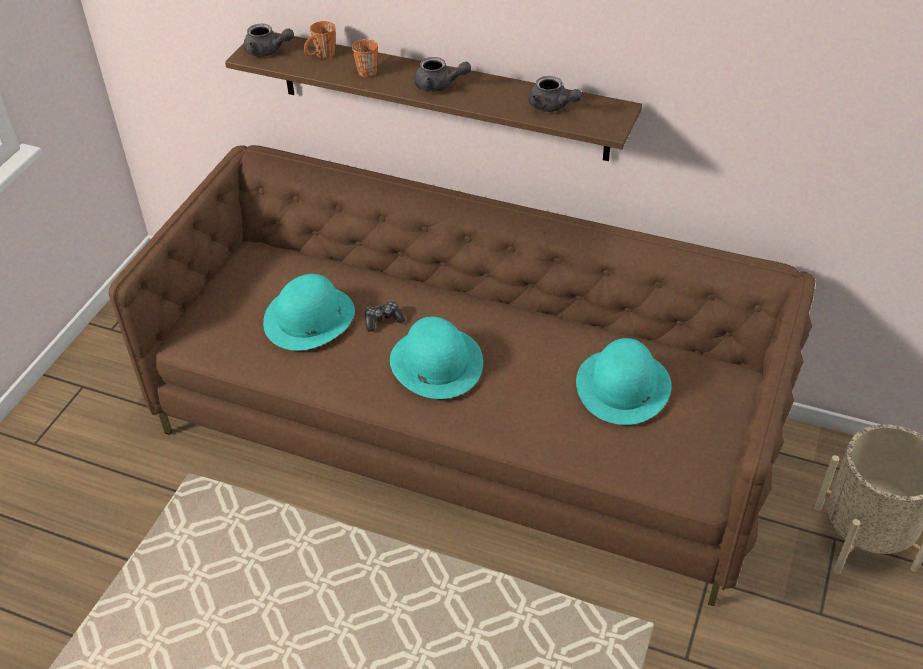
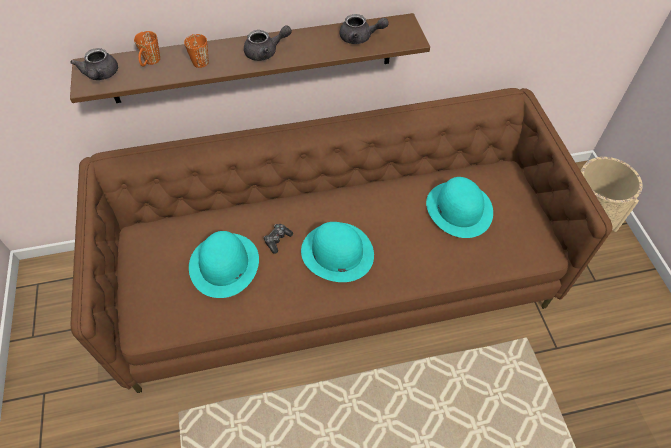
camera: 35 degrees left, 10 degrees up
(267, 51) = (101, 75): grey teapot -> grey teapot turned 90 degrees clockwise

